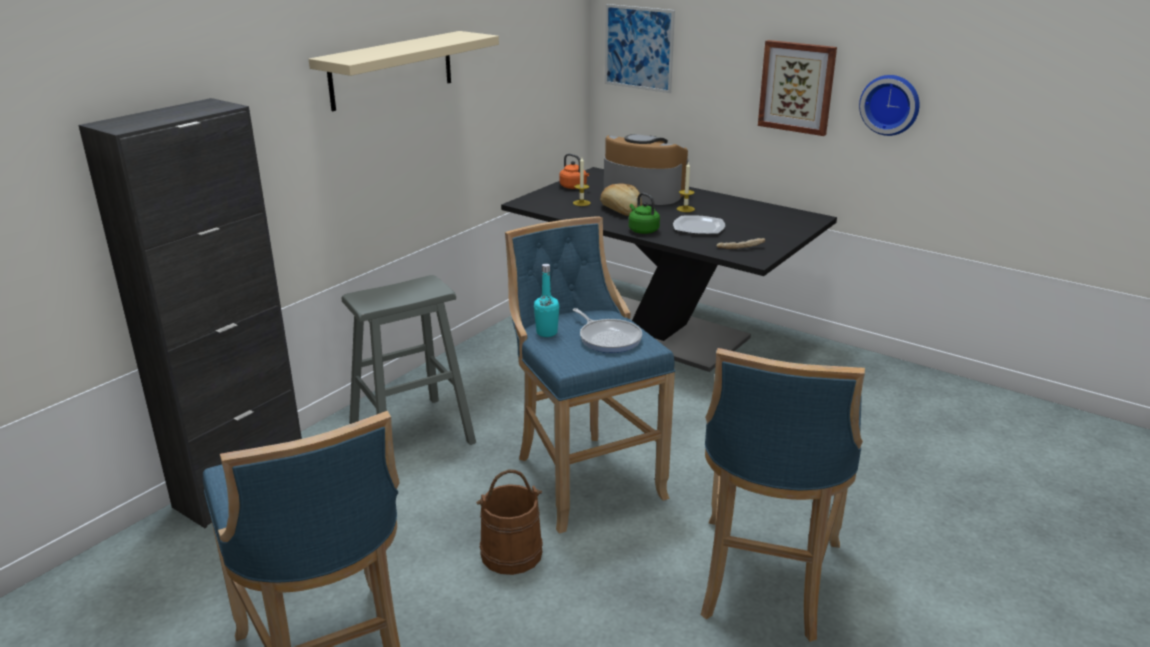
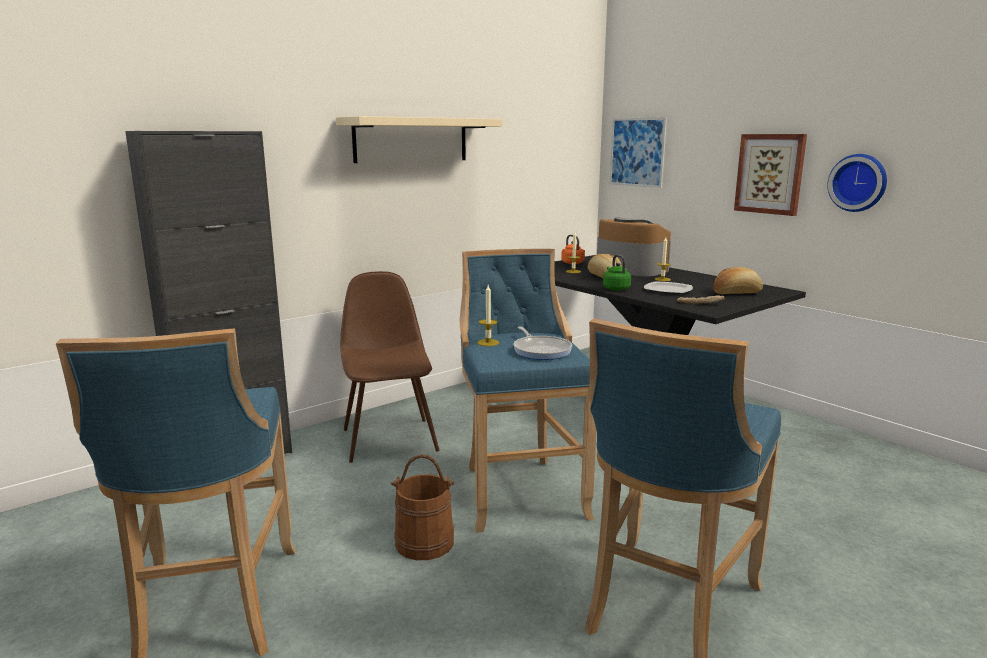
camera: 15 degrees right, 10 degrees down
(412, 433) = (389, 438): grey stool -> brown chair
(547, 333) = (488, 342): turquoise bottle -> candle
(770, 226) = (736, 293): none -> bread

